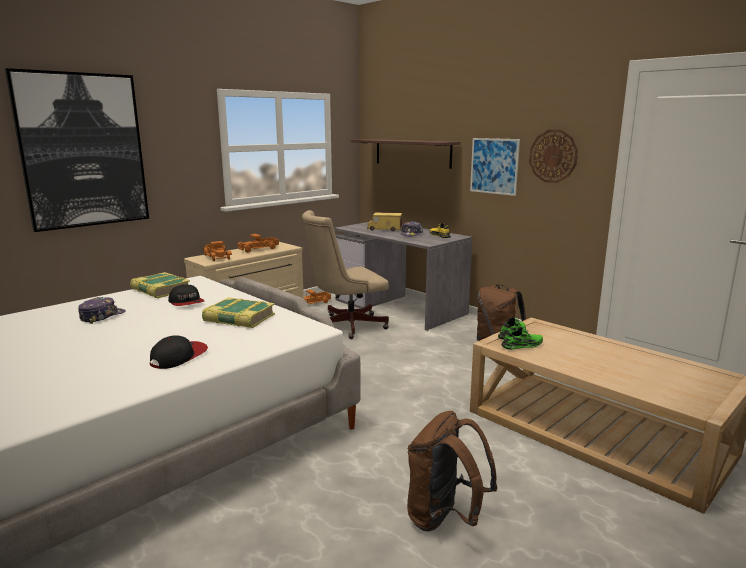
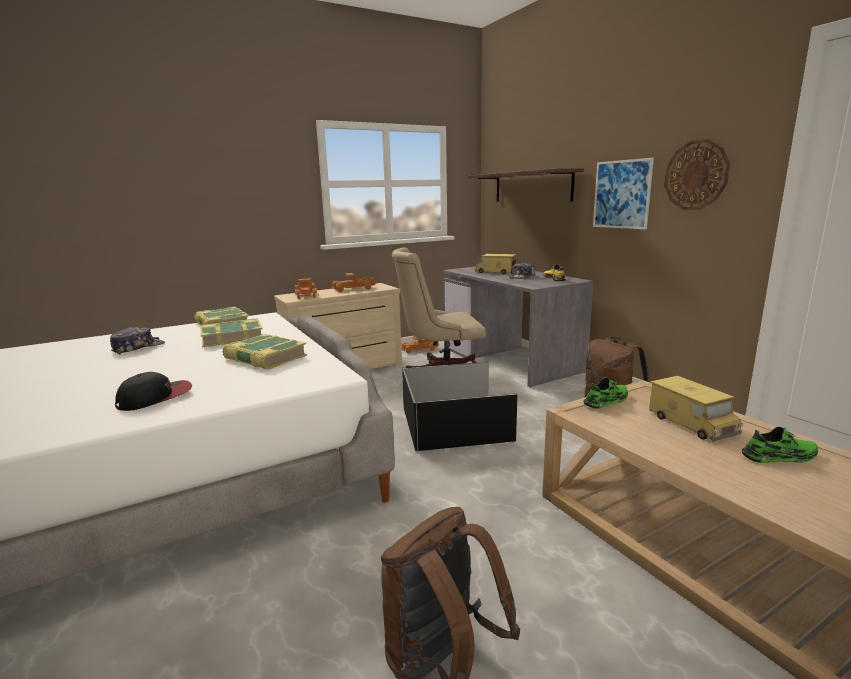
camera: 15 degrees right, 0 degrees up
(83, 151) = (171, 183): picture -> none
(186, 302) = (232, 338): cap -> book
(379, 365) = (456, 424): none -> black storage box
(522, 345) = (614, 417): green shoe -> green shoe (780, 456)
(573, 345) = (691, 423): none -> toy truck

